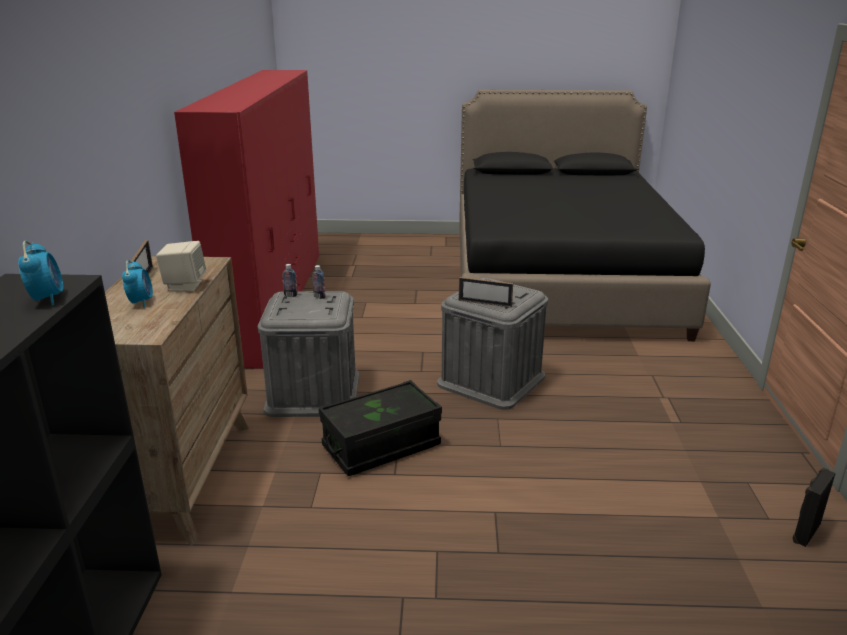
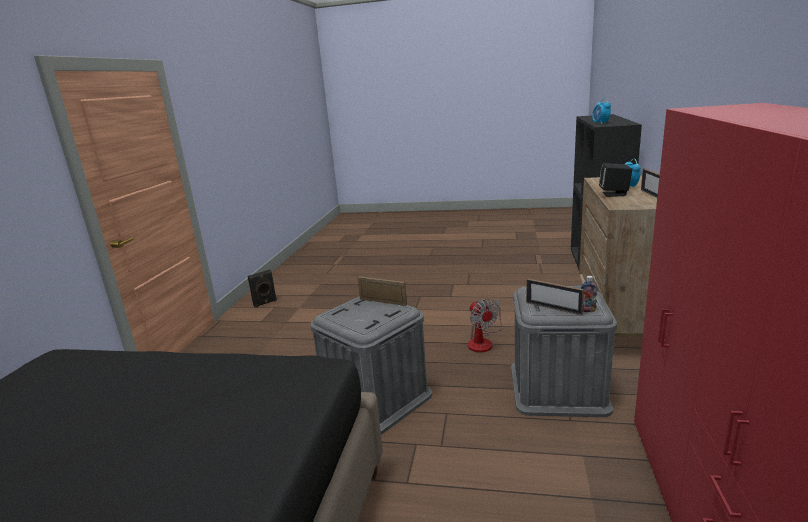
camera: 170 degrees left, 5 degrees down
(185, 286) = (614, 194): beige speaker -> black speaker
(319, 297) = (553, 308): bottle -> picture frame
(381, 446) = (483, 341): black storage box -> fan

